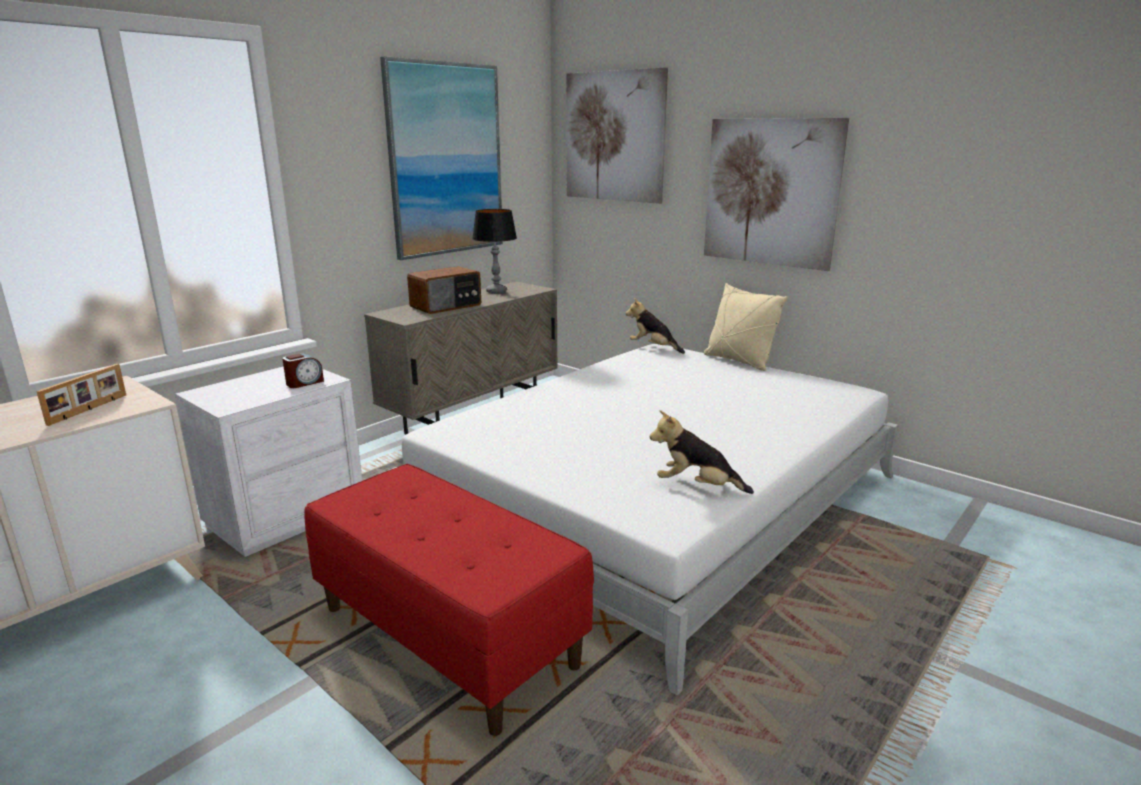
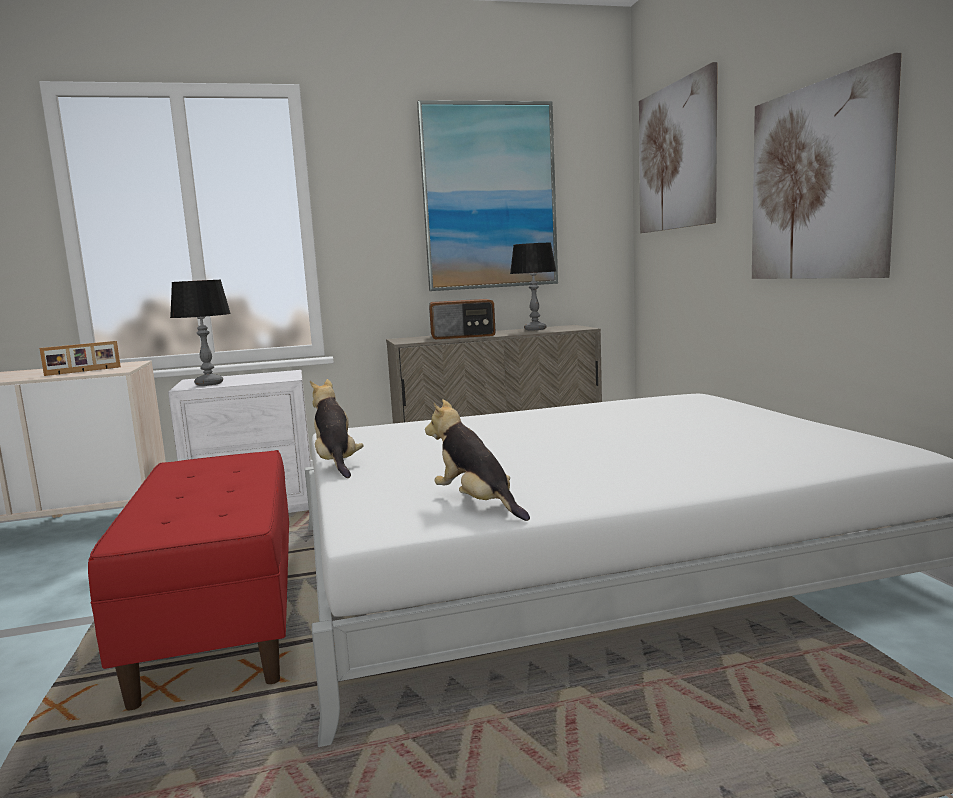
camera: 35 degrees right, 10 degrees down
(242, 398) = (209, 383): none -> table lamp
(304, 383) = (267, 379): alarm clock -> none
(653, 348) = (686, 395): plush toy -> plush toy (336, 463)
(739, 361) = (775, 412): beige pillow -> none

